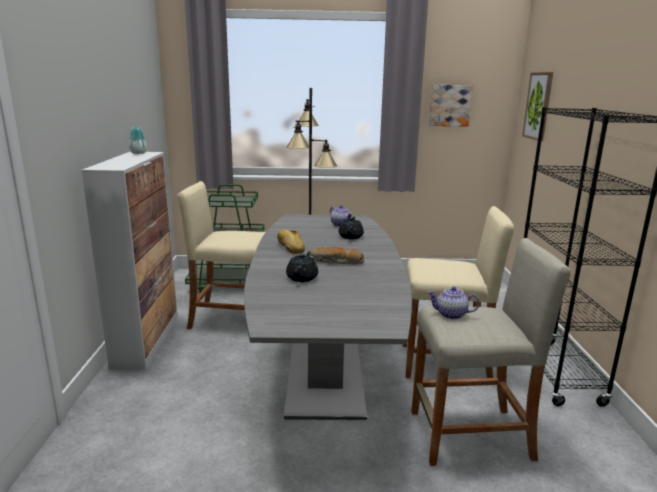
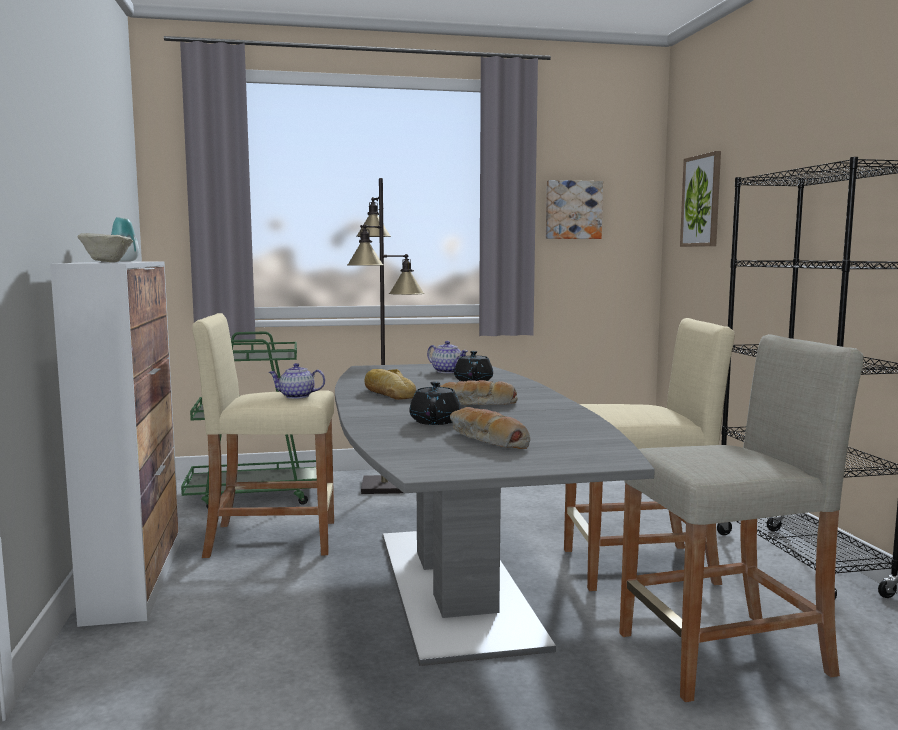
camera: 10 degrees left, 10 degrees down
(117, 165) = (106, 262): none -> beige bowl
(321, 300) = (486, 440): none -> bread
(451, 314) = (682, 452): teapot -> teapot (296, 396)

